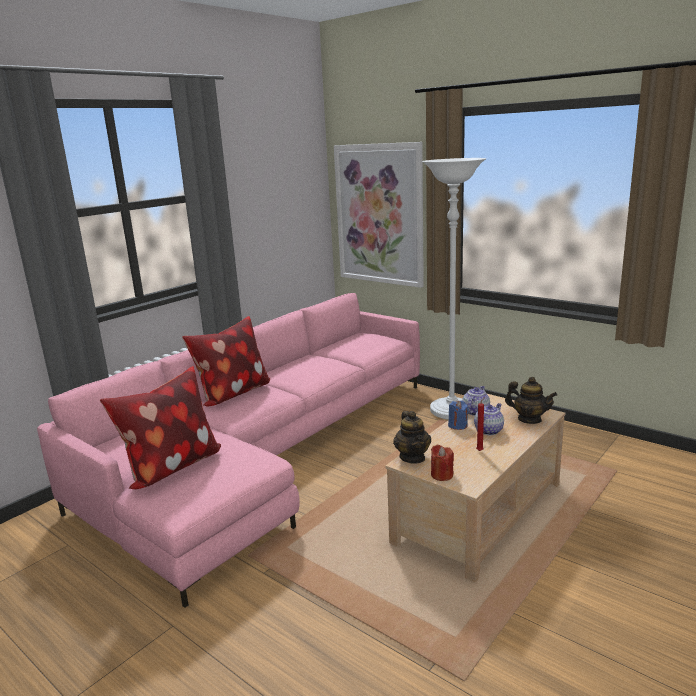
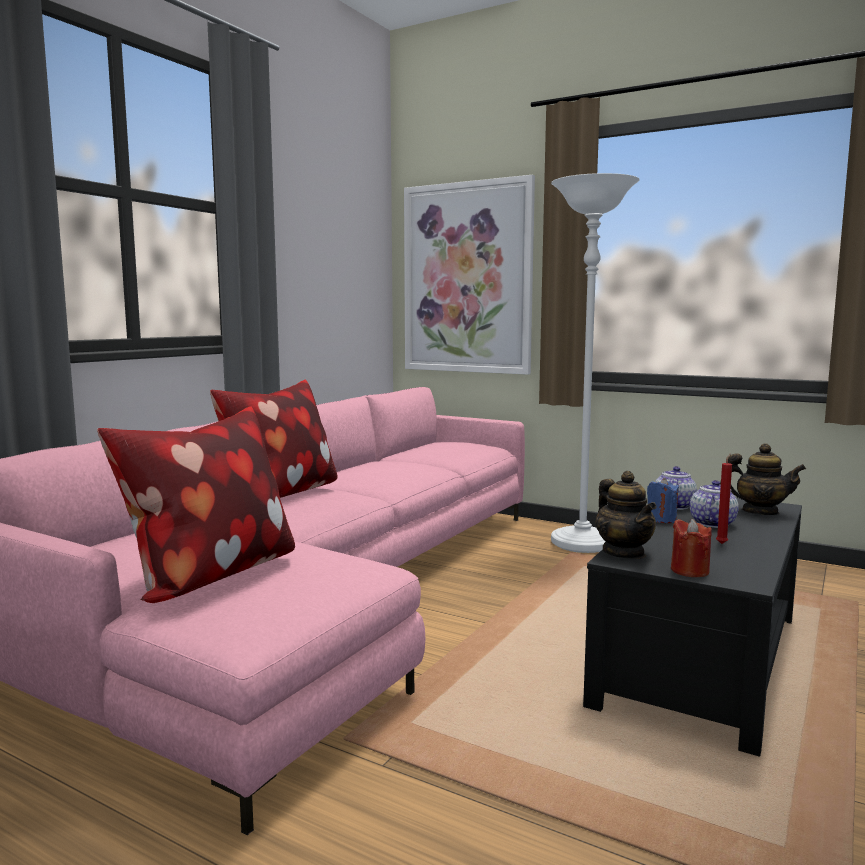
camera: 10 degrees left, 10 degrees down
(478, 512) = (697, 659): beige coffee table -> black coffee table

